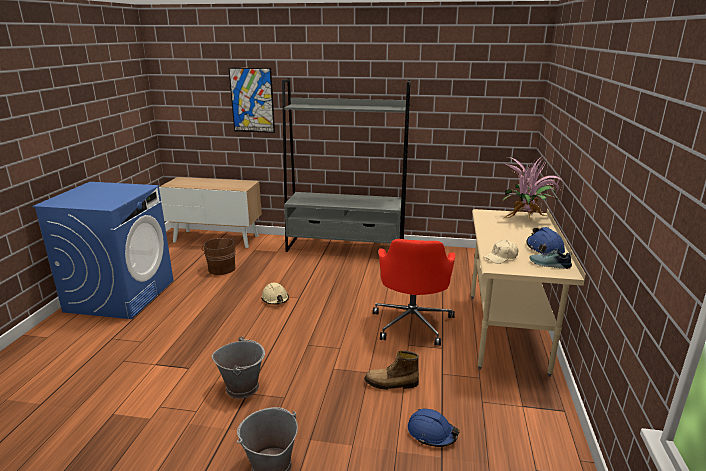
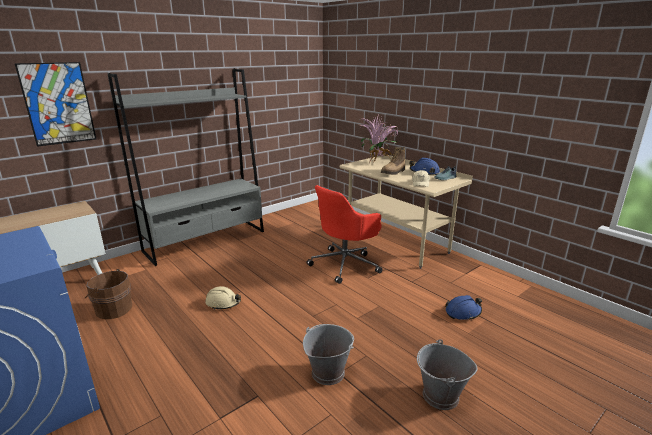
camera: 50 degrees left, 0 degrees up
(391, 384) = (401, 303): boot -> boot (393, 172)
(412, 322) = (345, 264): red office chair -> red office chair turned 90 degrees clockwise

